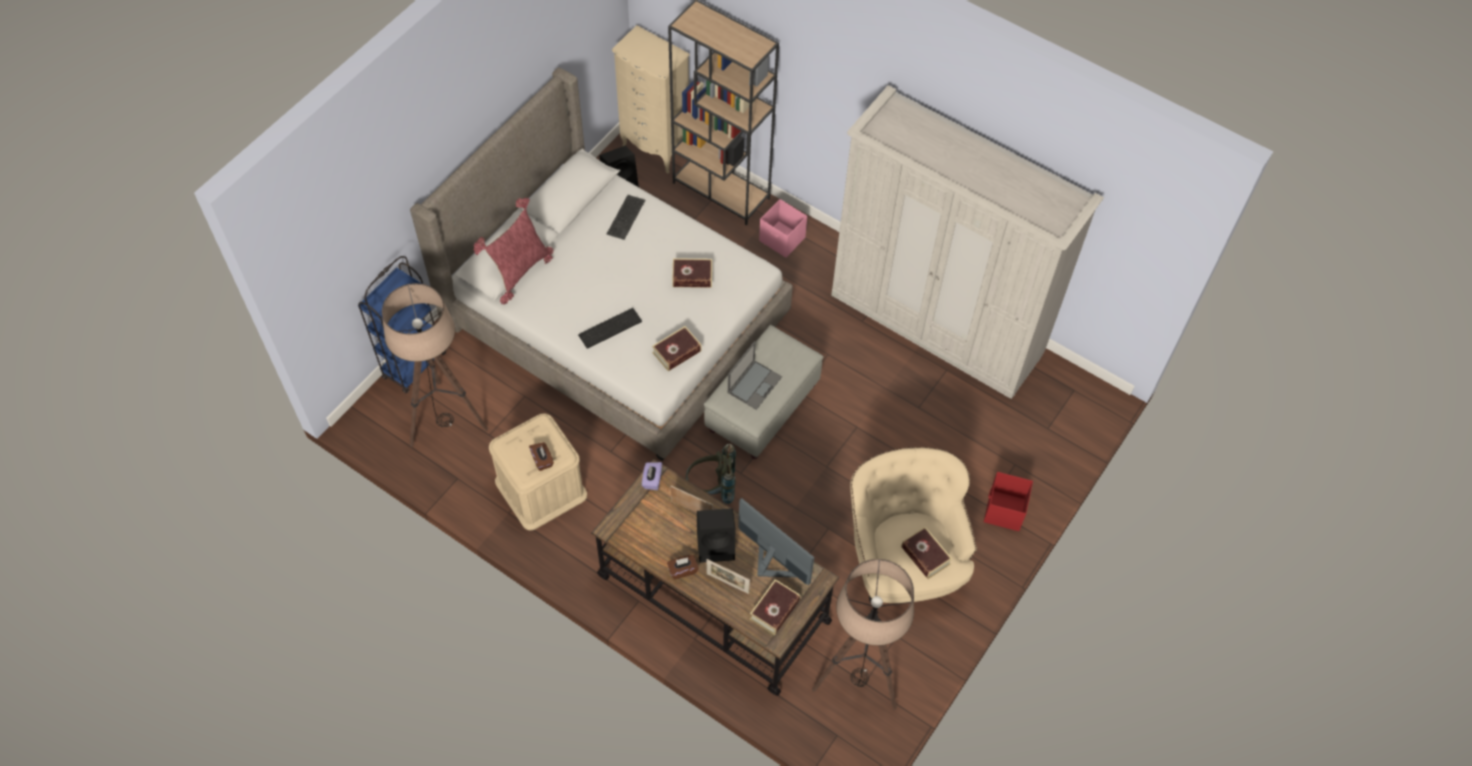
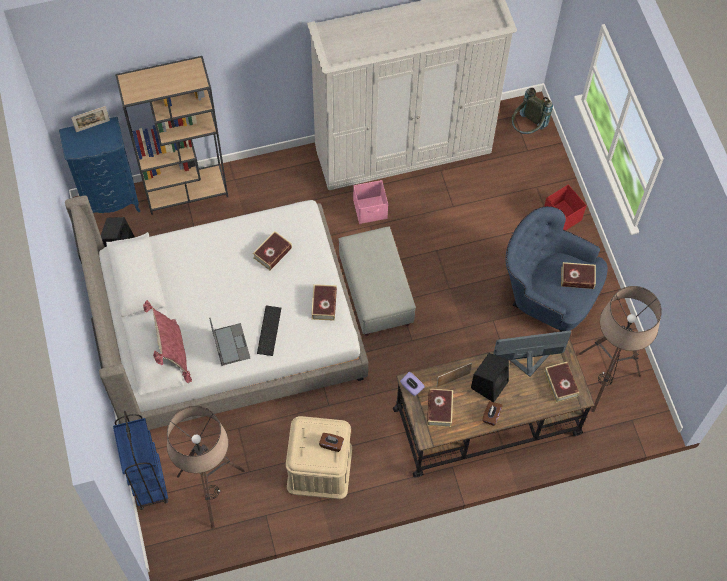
camera: 50 degrees left, 5 degrees up
(625, 217) = (186, 257): keyboard -> none
(649, 520) = (439, 409): none -> book
(653, 150) = (112, 206): beige dresser -> blue dresser
(712, 488) = (408, 364): grey backpack -> grey backpack (527, 128)
(727, 583) = (521, 397): picture frame -> picture frame (92, 126)
(754, 384) = (377, 280): laptop -> laptop (230, 344)
(782, 240) = (260, 185): pink storage box -> pink storage box (370, 210)
(903, 557) = (547, 294): beige armchair -> blue armchair

